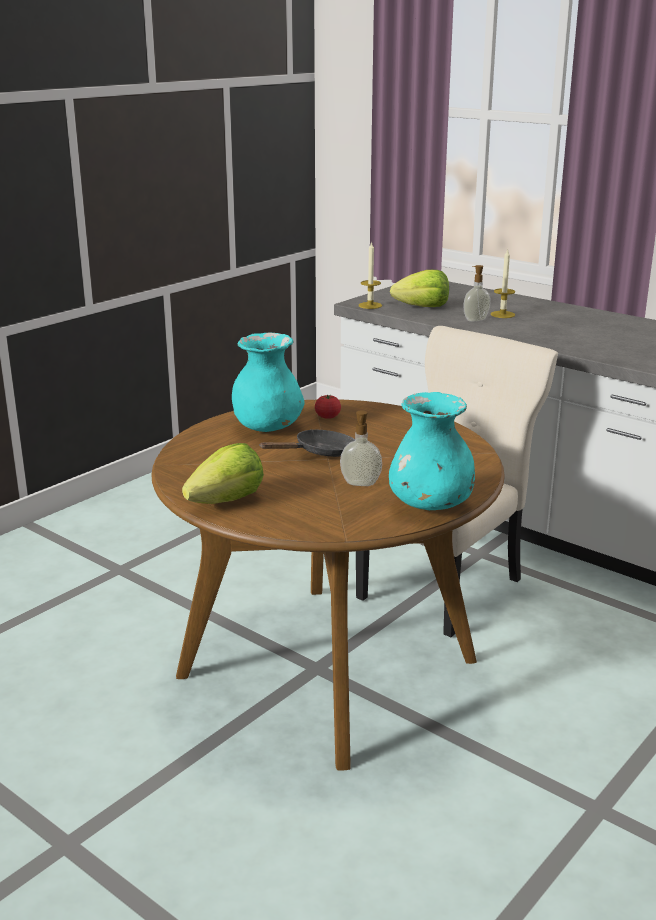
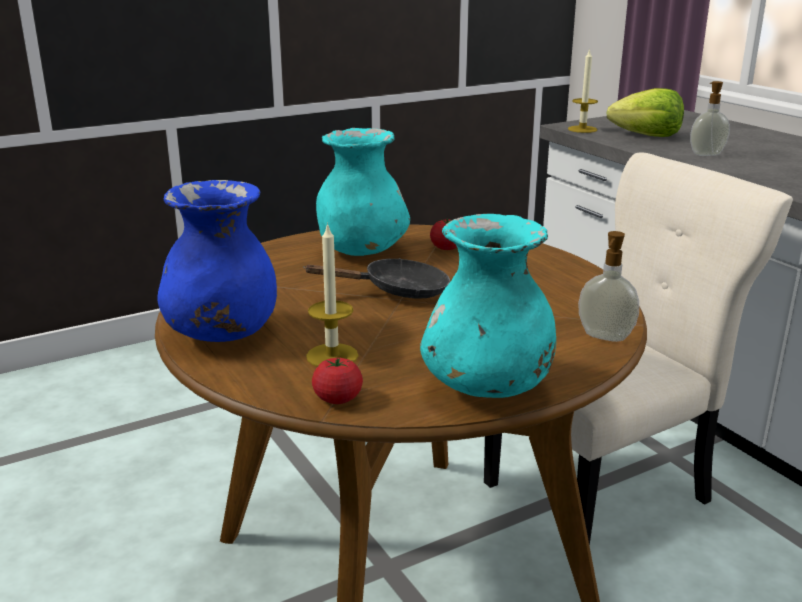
camera: 20 degrees right, 0 degrees up
(227, 501) = (222, 334): lettuce -> blue vase
(344, 527) = (338, 399): none -> tomato
(360, 484) = (413, 340): soap dispenser -> soap dispenser (604, 337)
(502, 314) = (748, 151): candle -> candle (332, 356)

